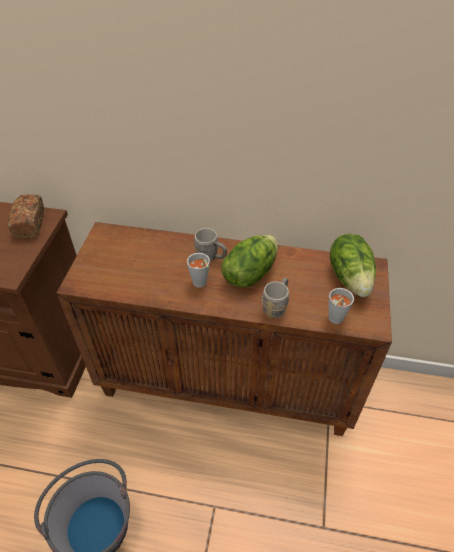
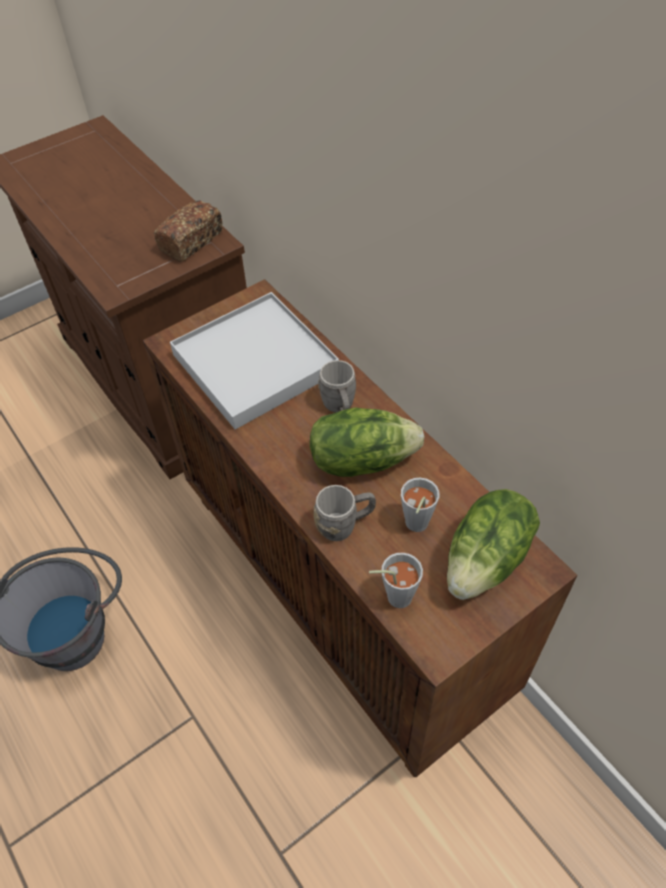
camera: 45 degrees right, 5 degrees up
(140, 264) = (254, 363): none -> white tray
(200, 284) = (290, 433): grey cup -> grey cup (414, 526)

